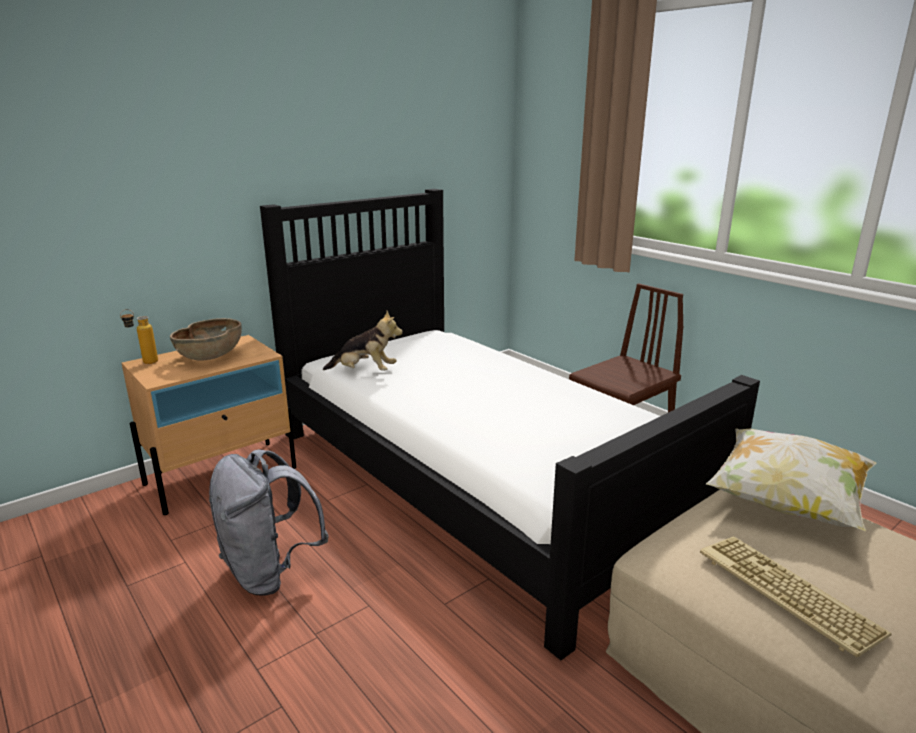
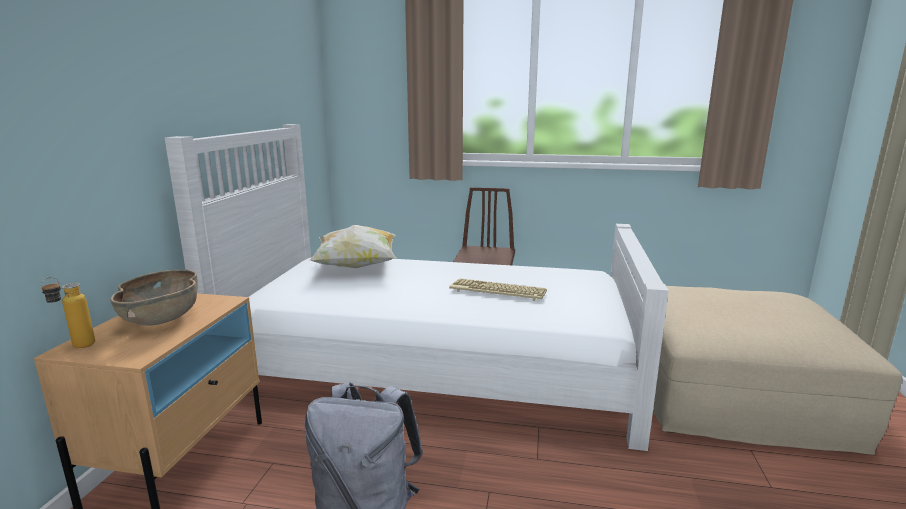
camera: 40 degrees left, 5 degrees down
(365, 372) = (312, 299): plush toy -> none
(477, 477) = (433, 365): black bed -> white bed
(784, 593) = (770, 330): keyboard -> keyboard (496, 291)
(785, 503) = (690, 291): pillow -> pillow (356, 266)

